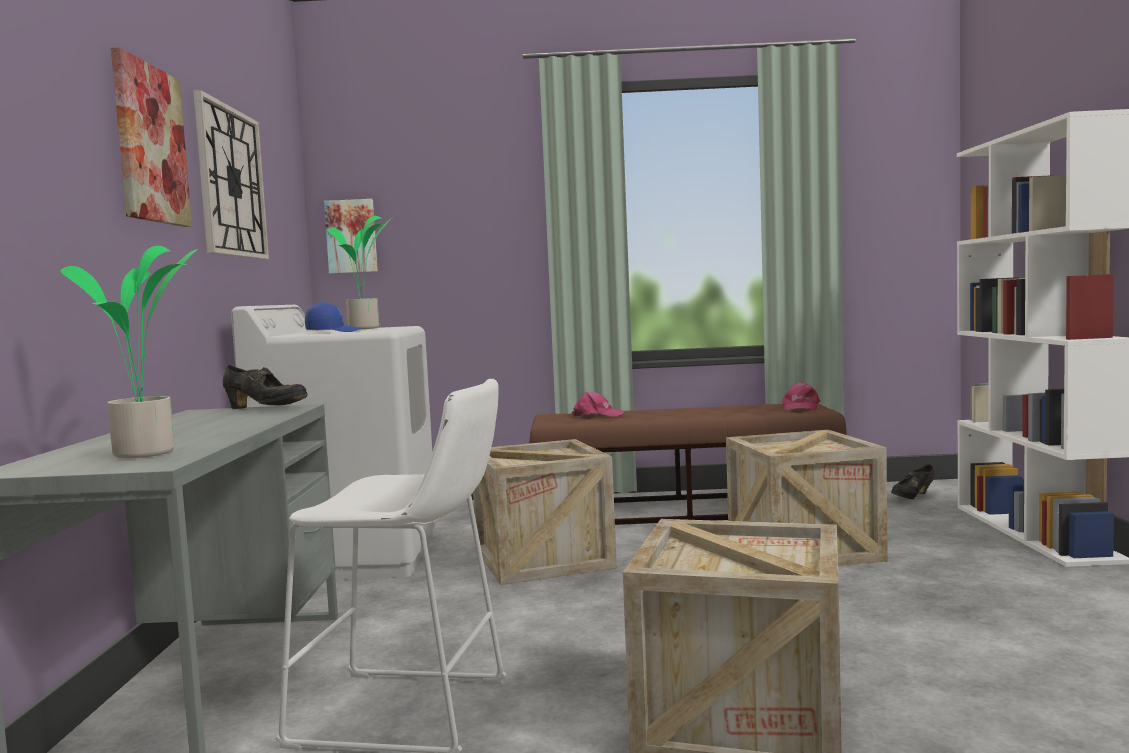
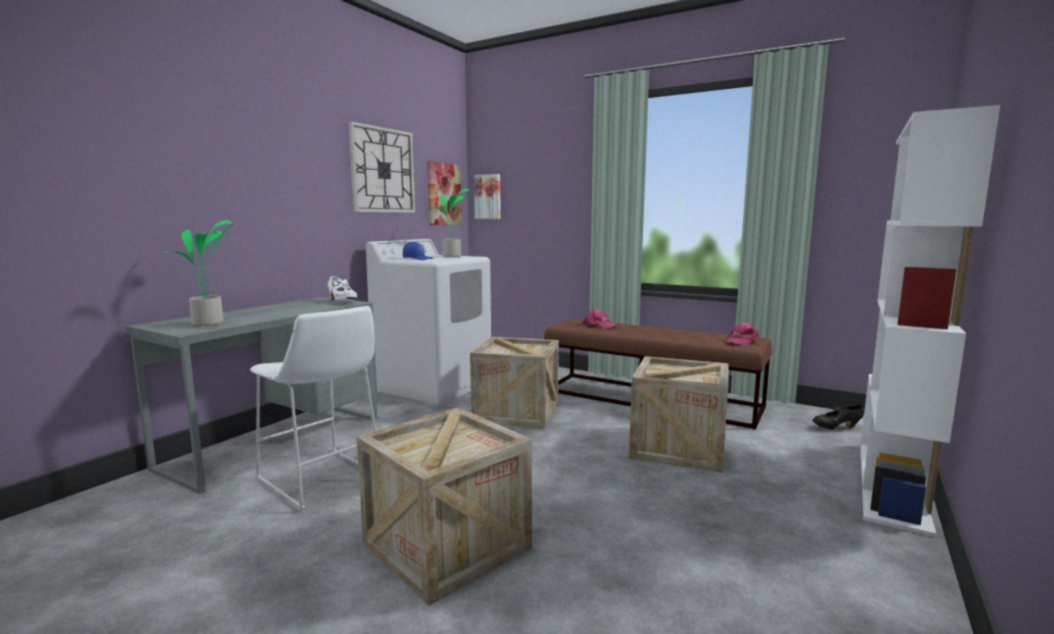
camera: 30 degrees right, 5 degrees up
(150, 144) = (303, 156): picture -> picture (443, 194)
(265, 408) = (342, 301): black shoe -> white shoe

